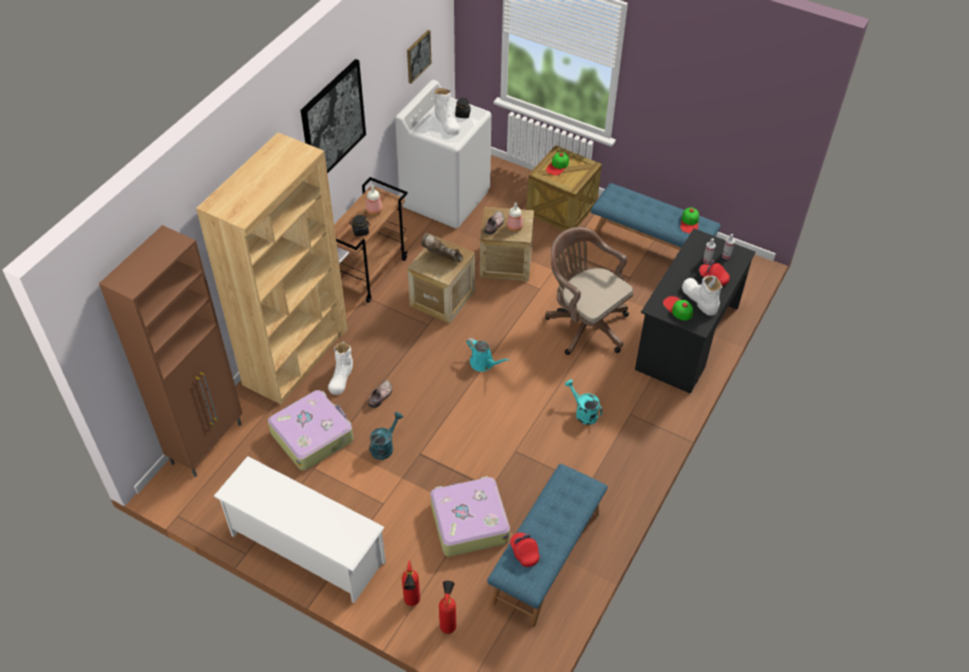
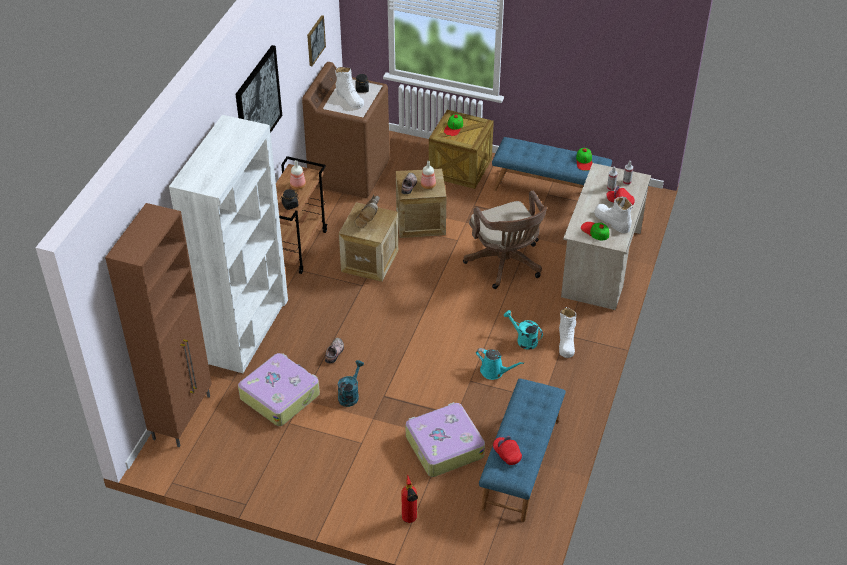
camera: 10 degrees left, 5 degrees down
(296, 356) = (246, 330): brown bookcase -> white bookcase
(306, 548) = (301, 491): white shoe rack -> none
(341, 377) = (293, 342): white boot -> white boot (566, 342)
(442, 258) = (368, 221): brown boot -> brown boot turned 90 degrees counterclockwise
(445, 198) = (349, 173): white washing machine -> brown washing machine
(448, 623) = (447, 532): fire extinguisher -> none
(484, 363) = (422, 311): turquoise watering can -> turquoise watering can (494, 371)
(584, 324) = (506, 265): brown office chair -> brown office chair turned 150 degrees counterclockwise
(687, 338) = (601, 264): black desk -> beige desk

